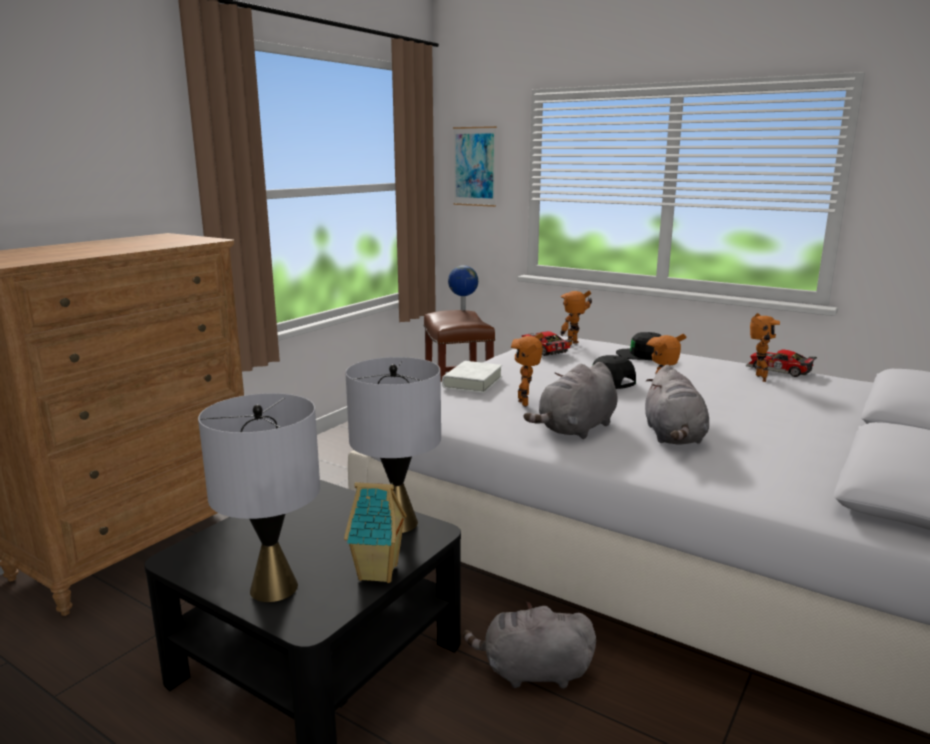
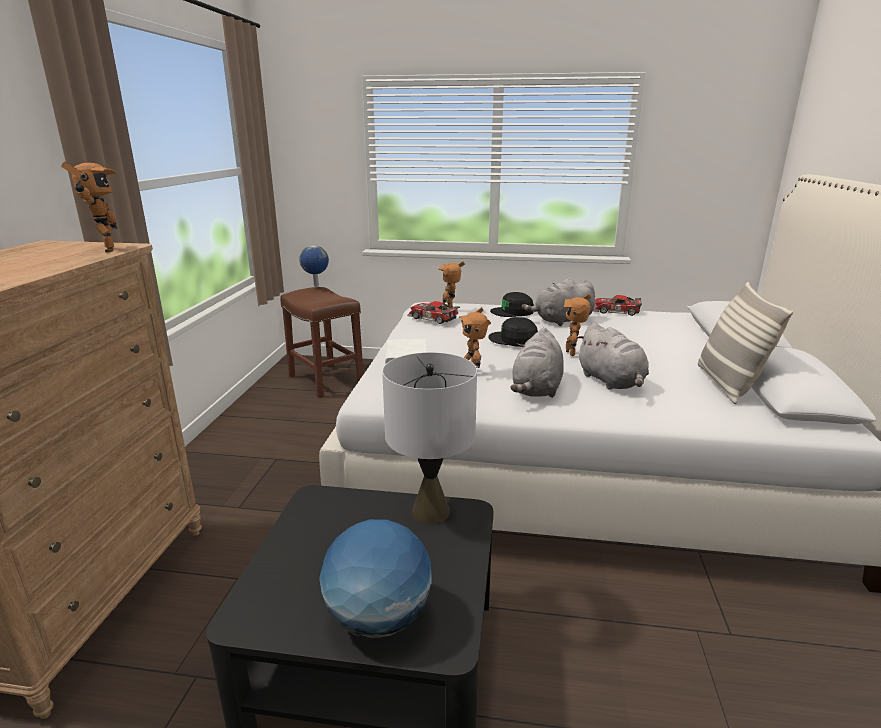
camera: 25 degrees left, 5 degrees up
(274, 587) = (378, 618): grey table lamp -> globe
(379, 573) = (462, 569): toy house -> none
(474, 166) = (307, 149): picture -> none
(532, 672) = (560, 606): grey plush toy -> grey plush toy (561, 321)
(758, 378) = (610, 320): toy robot -> toy robot (105, 250)
(825, 464) = (727, 384): none -> pillow

